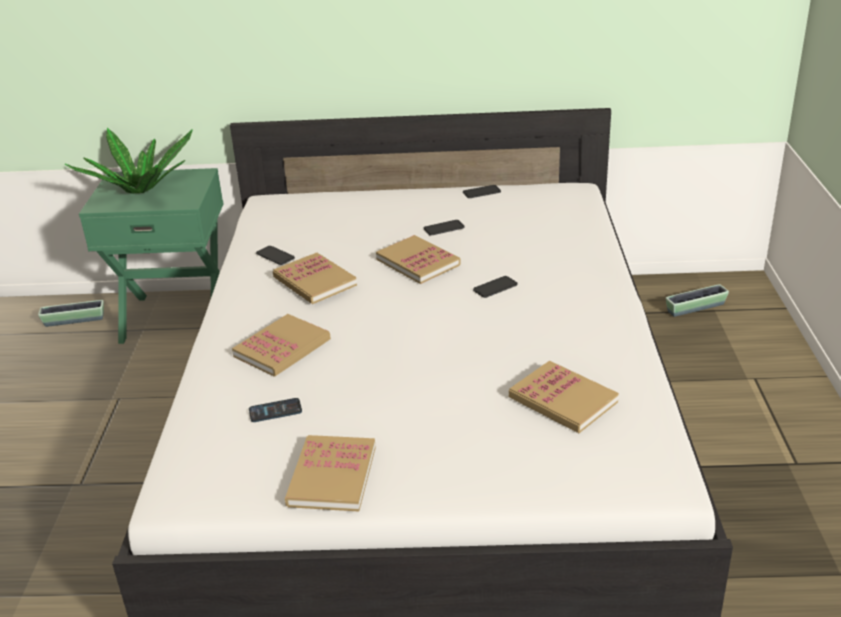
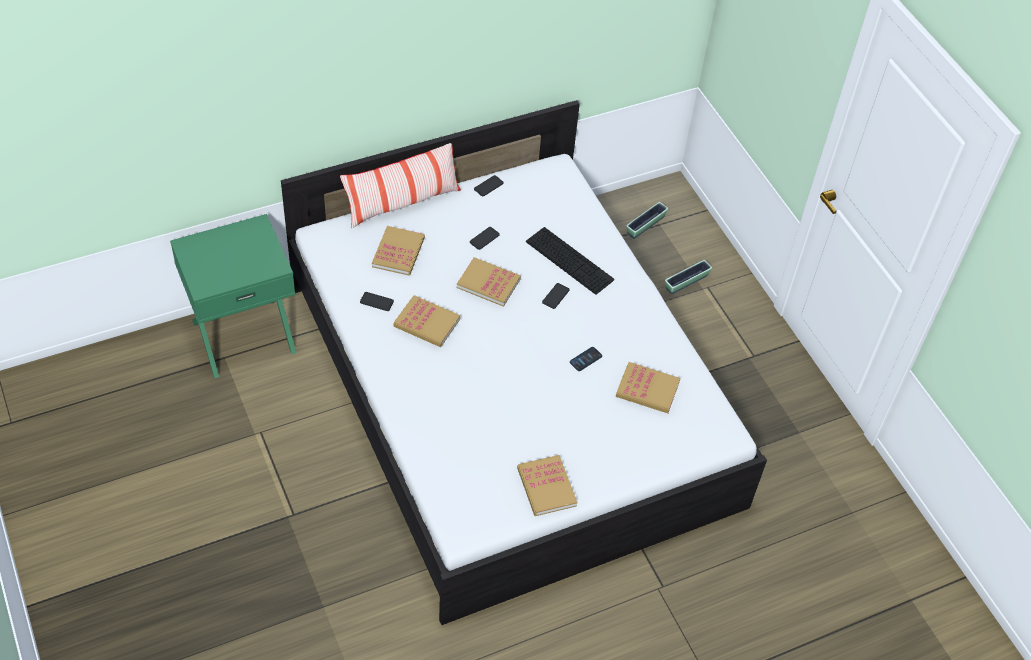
camera: 30 degrees left, 20 degrees up
(74, 320) = (153, 363): planter -> planter (686, 282)
(140, 190) = (222, 259): potted plant -> none
(275, 411) = (479, 449): phone -> phone (585, 359)
(282, 348) = (446, 393): book -> book (398, 252)
(374, 191) = (402, 203): none -> pillow
(536, 261) = (569, 260): none -> keyboard

